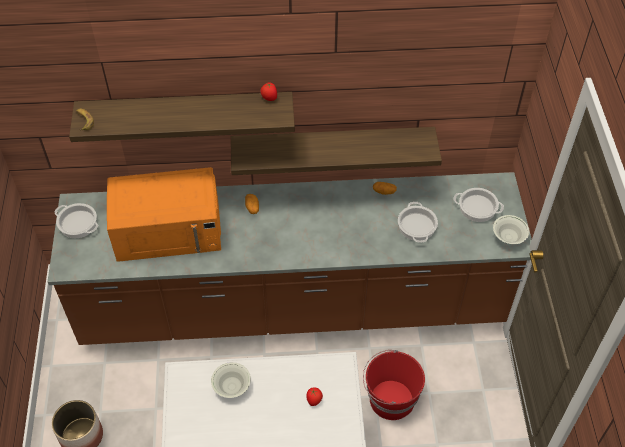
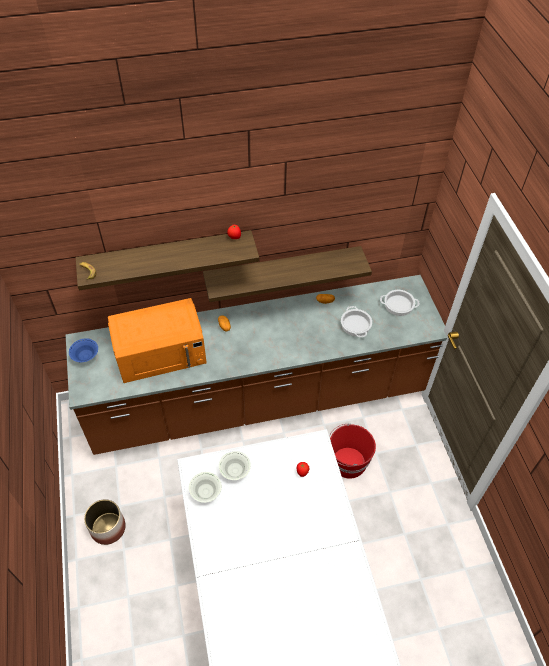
camera: 10 degrees left, 0 degrees up
(78, 223) = (86, 356): cooking pot -> blue bowl
(508, 237) = (426, 325): white bowl -> white bowl (206, 492)

